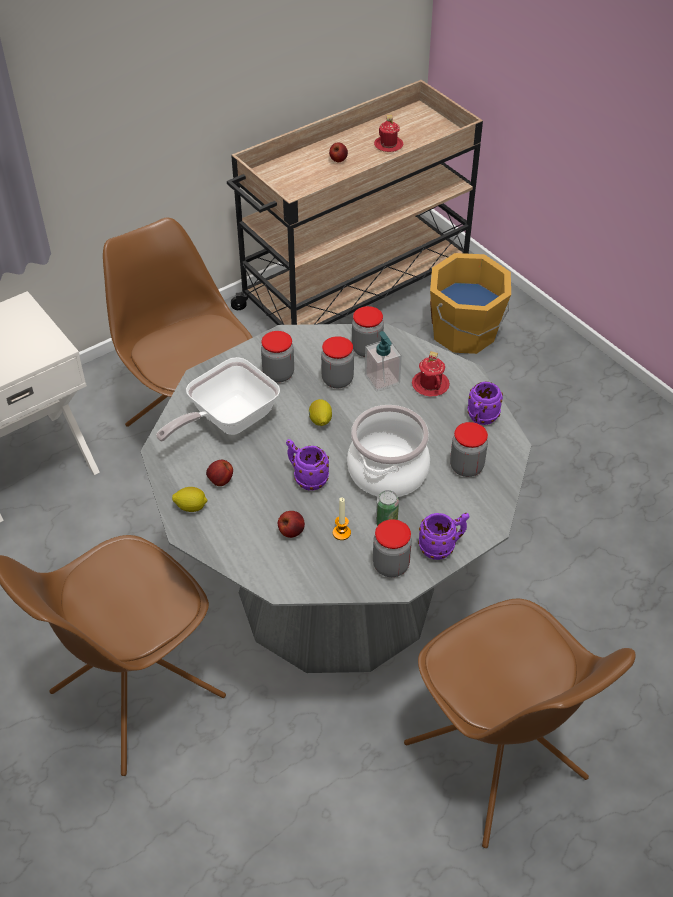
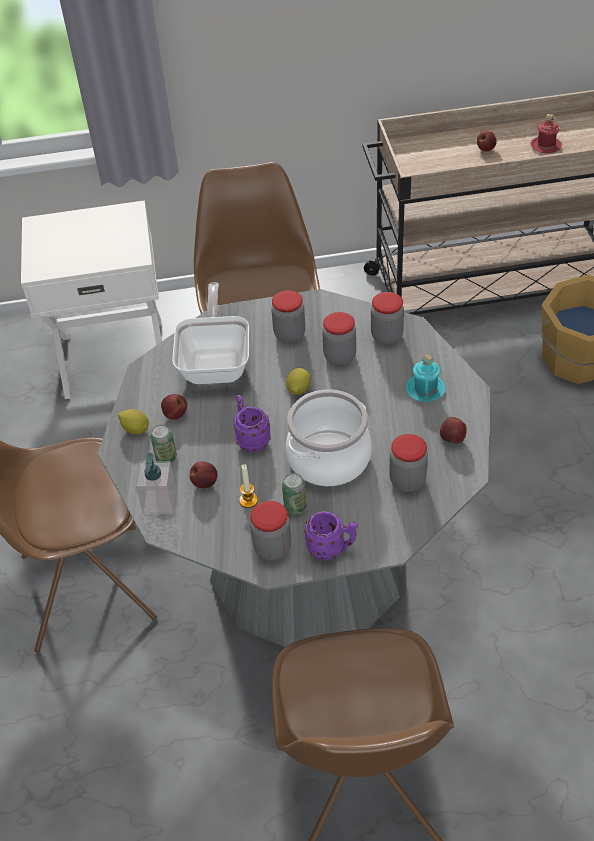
camera: 30 degrees right, 0 degrees up
(227, 421) = (216, 362): frying pan -> frying pan turned 105 degrees clockwise
(239, 522) = (166, 458): none -> can
(382, 379) = (382, 369): soap dispenser -> soap dispenser (159, 502)
(430, 385) = (425, 389): red mug -> turquoise mug
(480, 420) = (452, 439): purple mug -> apple

